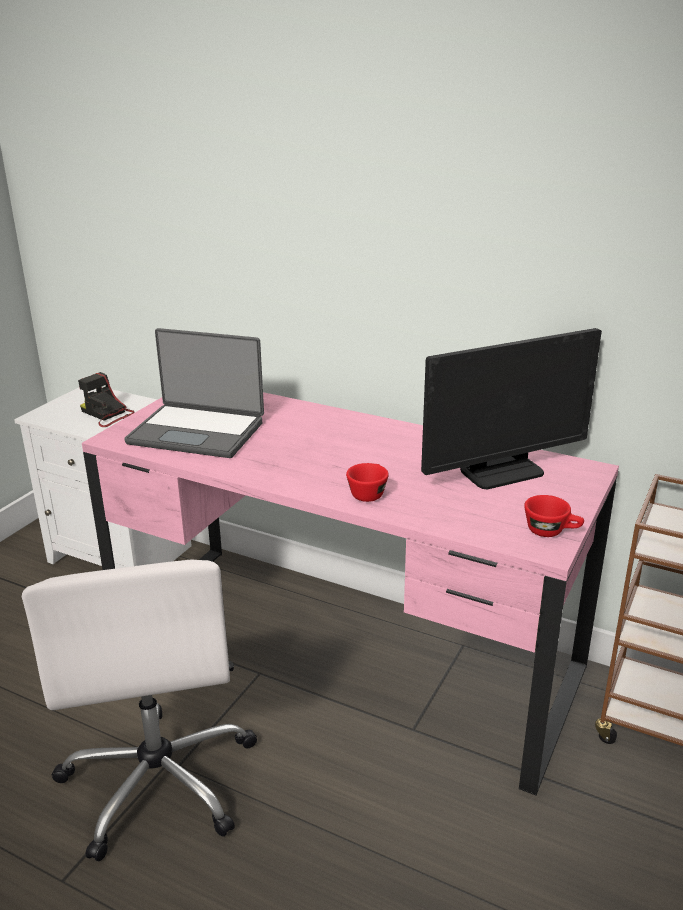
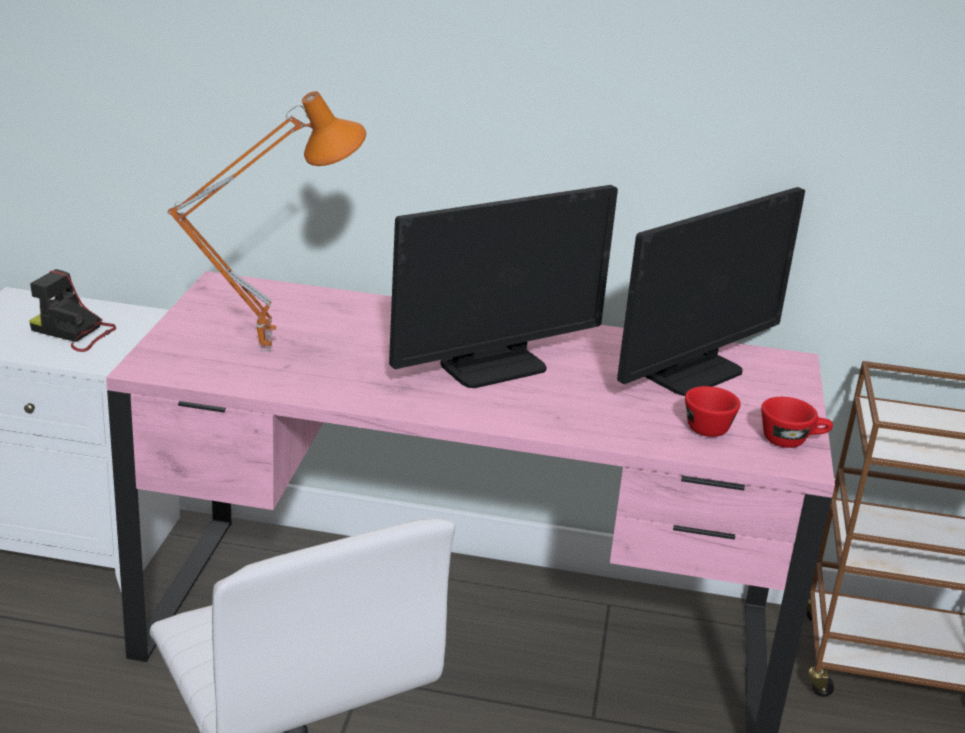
camera: 20 degrees left, 0 degrees up
(198, 432) = (267, 349): laptop -> orange table lamp
(348, 455) = (493, 366): none -> monitor
(368, 493) = (550, 413): red cup -> red cup (705, 425)

